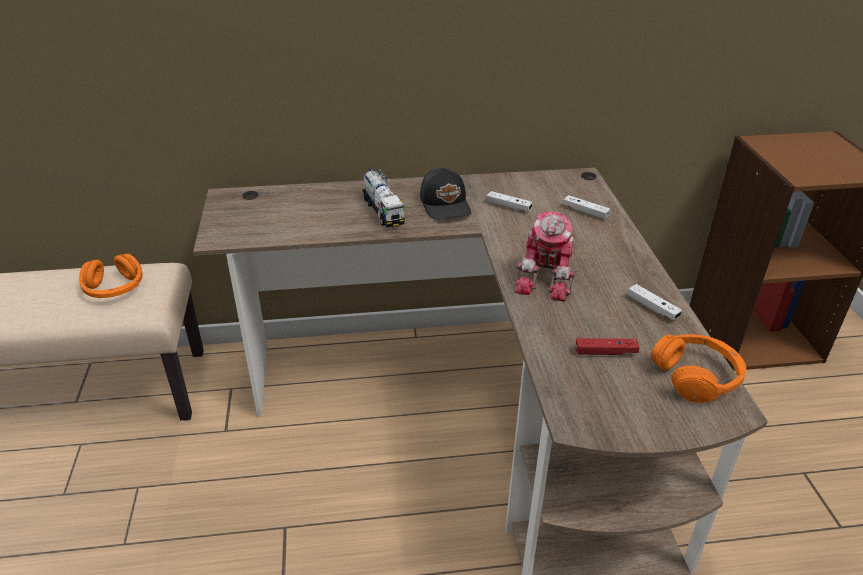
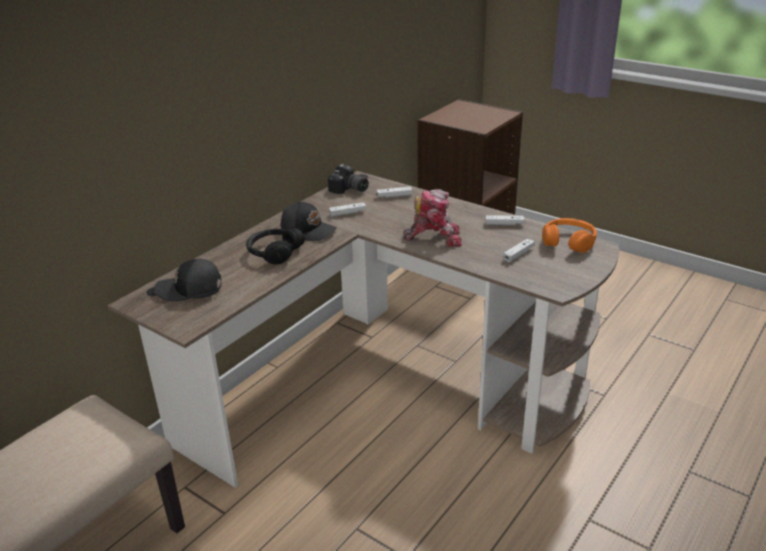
camera: 45 degrees left, 5 degrees down
(114, 288) = (73, 440): orange headphones -> none
(270, 208) = (190, 290): none -> black cap
(383, 211) = (274, 253): toy truck -> black headphones
(547, 278) = (434, 237): toy robot -> toy robot turned 60 degrees counterclockwise
(551, 183) = (349, 190): none -> camera
(605, 352) = (518, 254): red game controller -> white game controller

